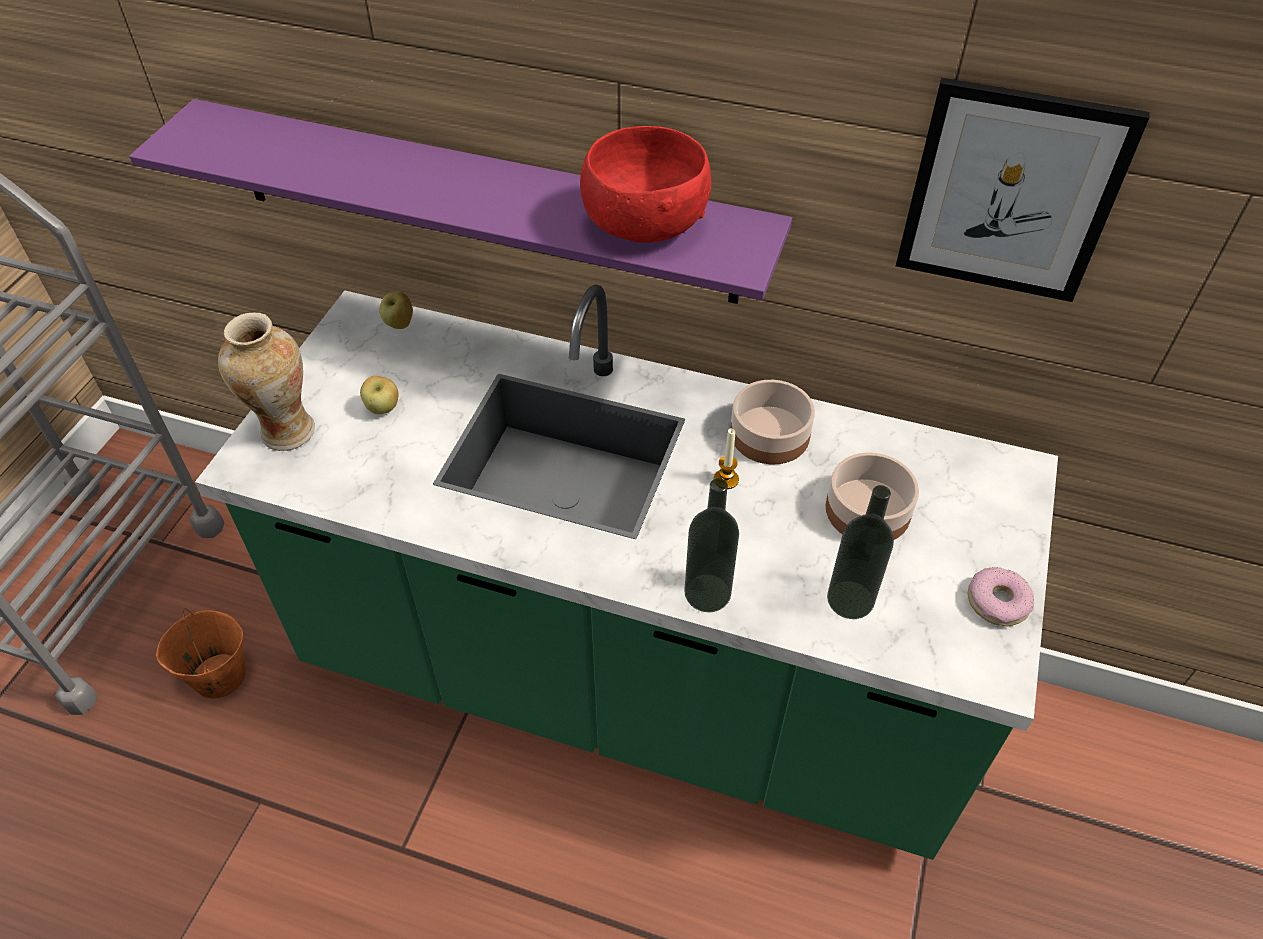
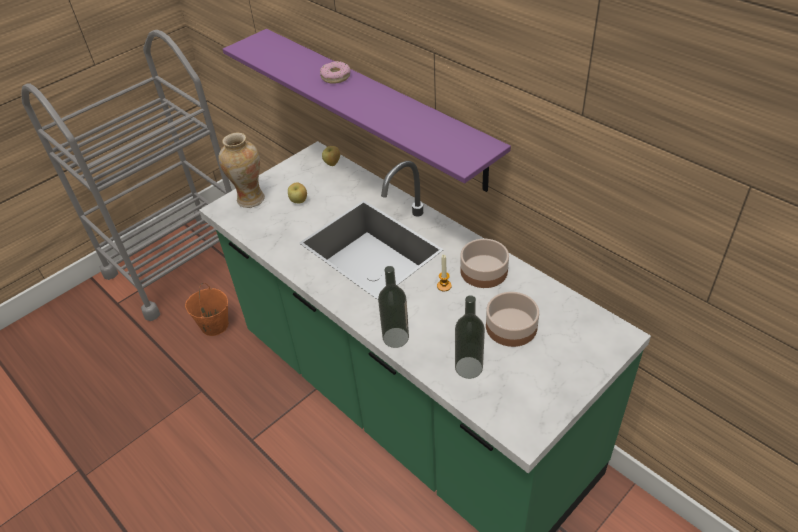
camera: 30 degrees right, 5 degrees down
(643, 225) = (428, 131): red bowl -> none
(997, 602) = (552, 399): donut -> donut (335, 77)
(1011, 193) = (616, 155): picture -> none

